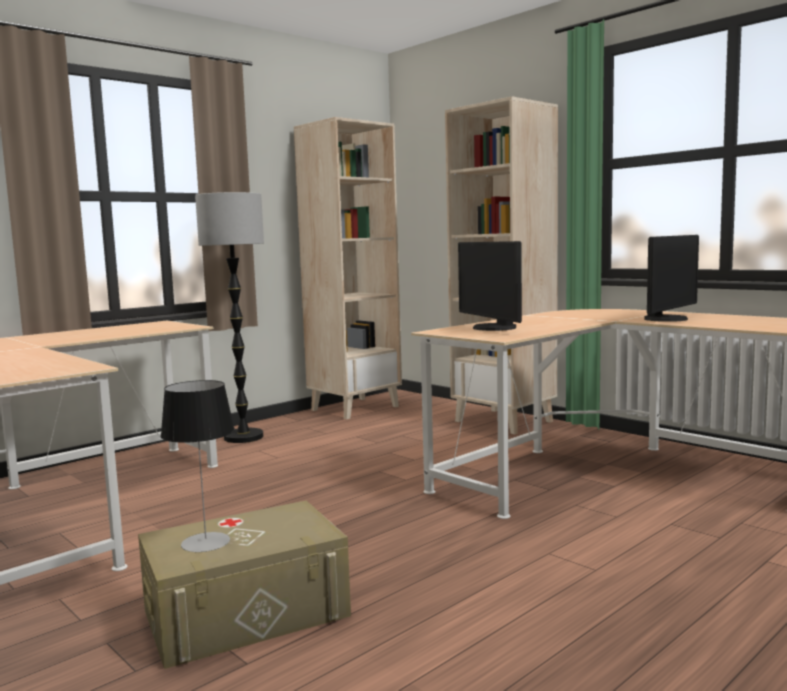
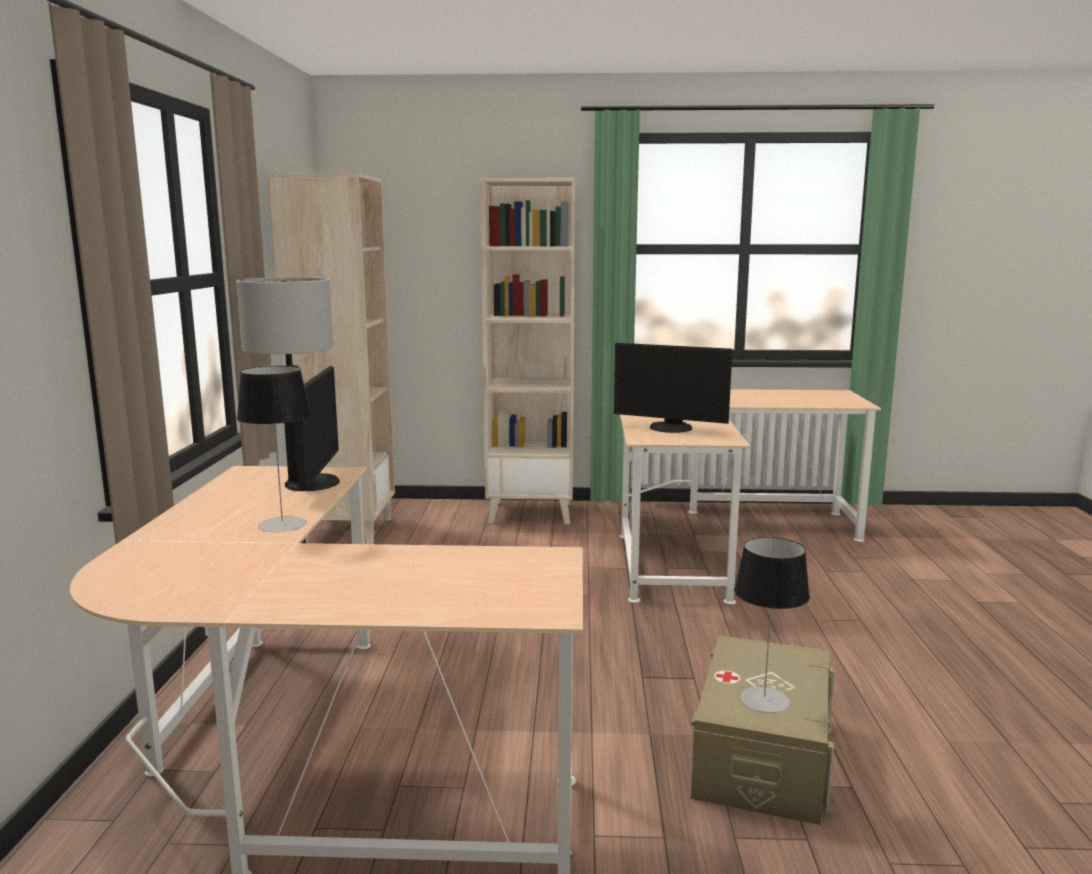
camera: 45 degrees left, 5 degrees up
(68, 340) = (282, 525): none -> table lamp
(668, 319) = (745, 400): monitor -> monitor (315, 483)

